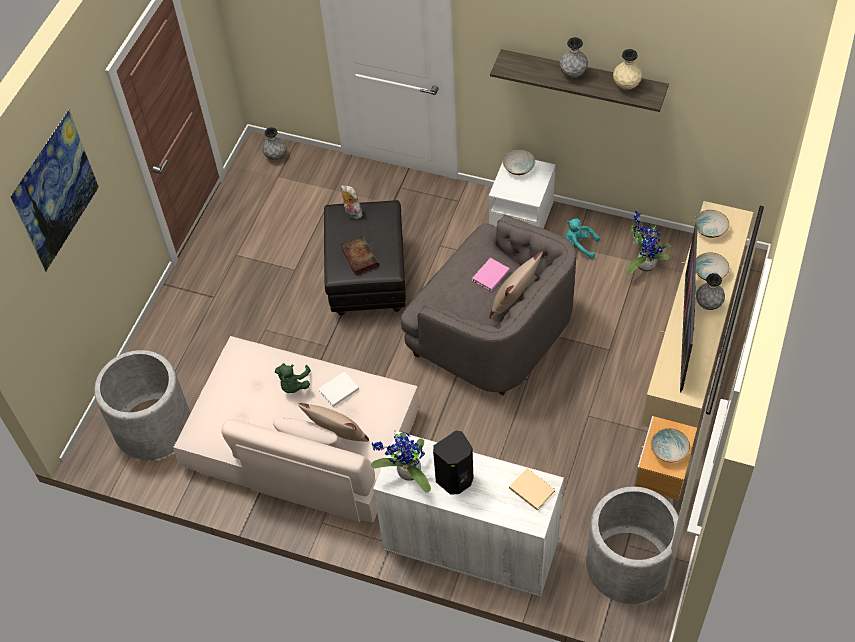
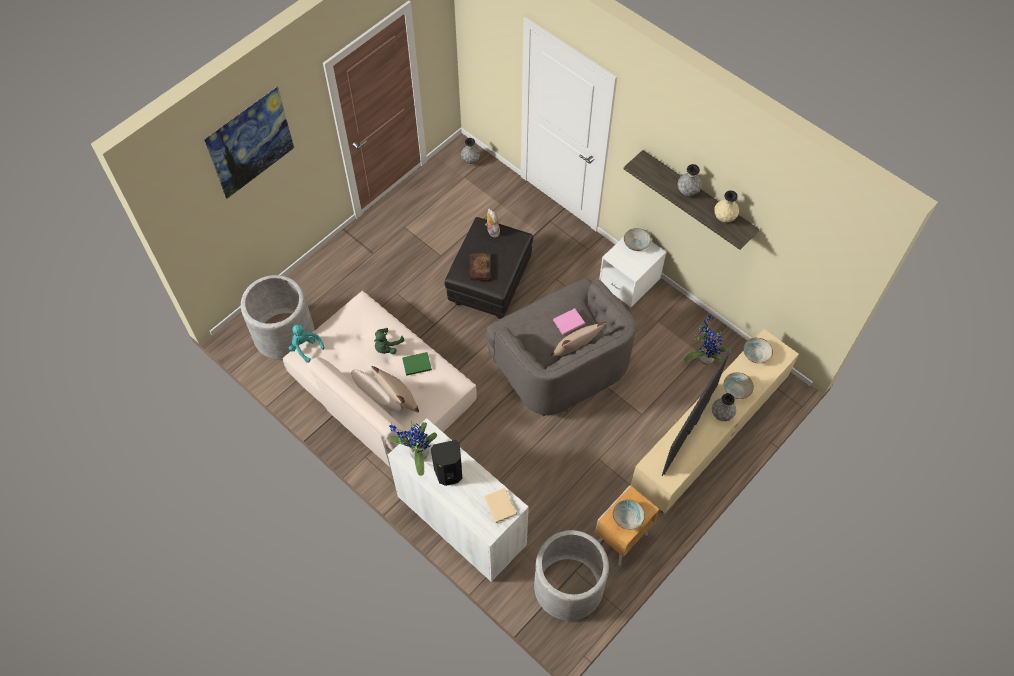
camera: 20 degrees right, 5 degrees up
(337, 390) = (416, 364): white book -> green book
(578, 247) = (661, 322): turquoise plush toy -> turquoise plush toy (305, 347)

